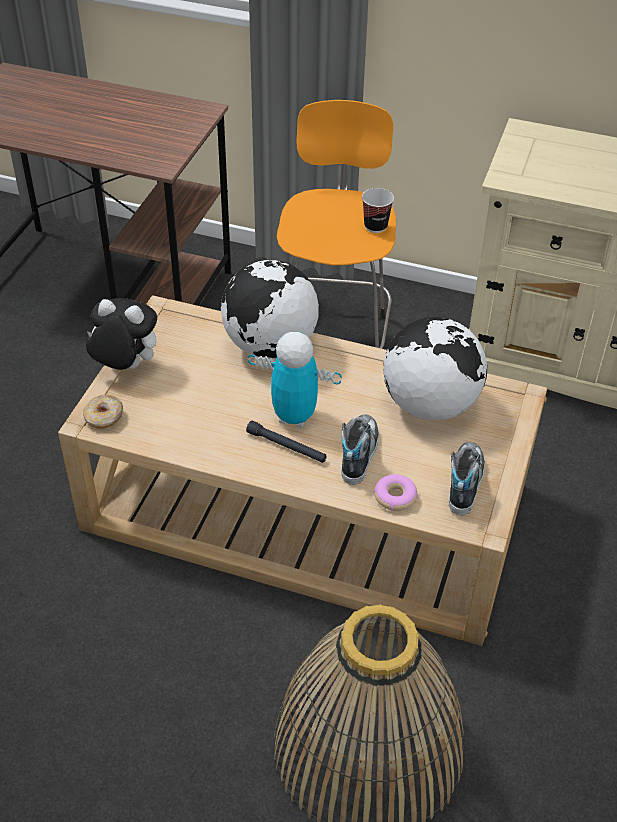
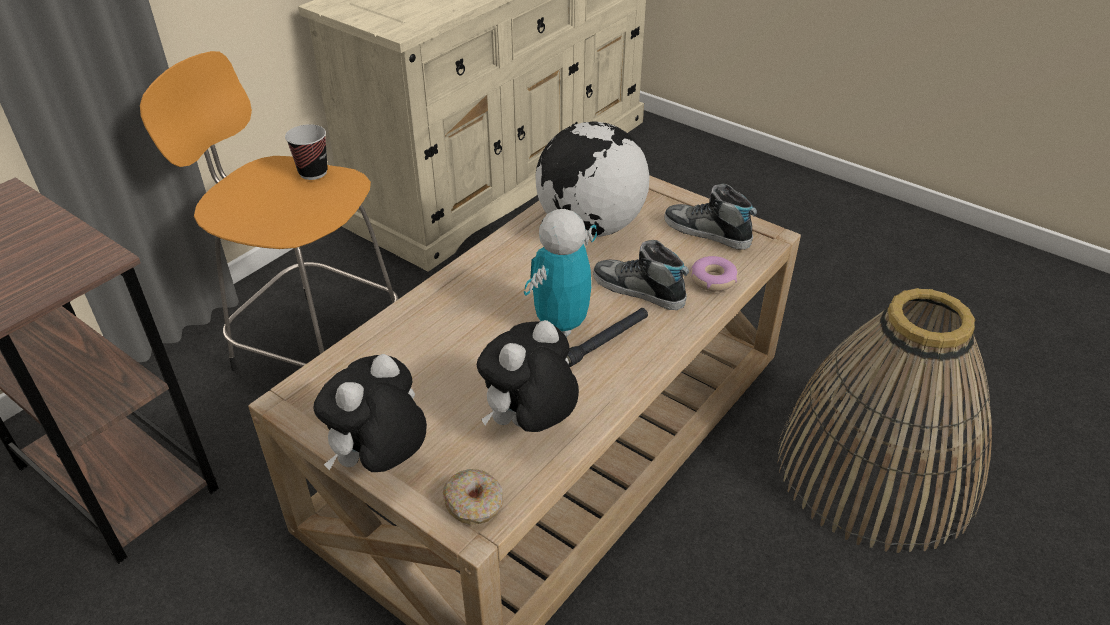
camera: 70 degrees left, 5 degrees down
(182, 426) = (530, 425): none -> plush toy
(270, 346) = (431, 315): globe -> none

